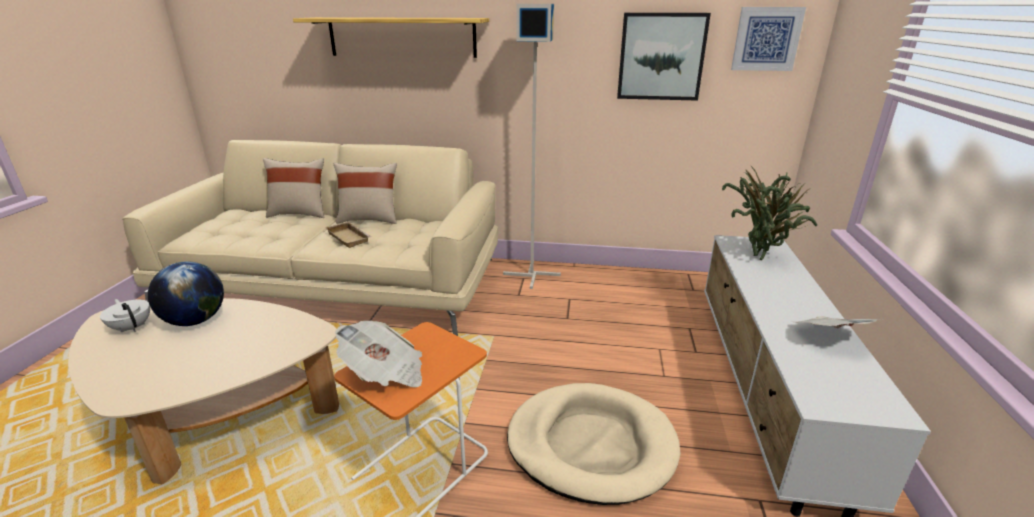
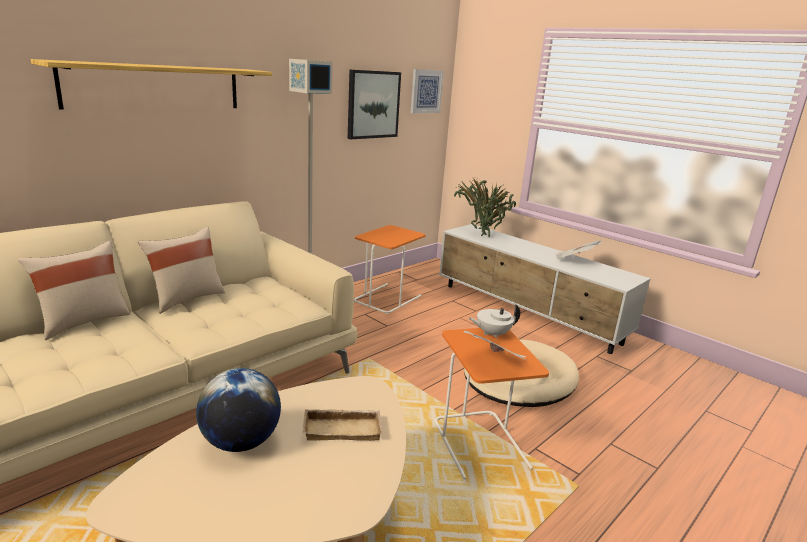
camera: 55 degrees left, 5 degrees down
(132, 327) = (187, 488): white teapot -> white teapot (492, 334)
(350, 238) = (216, 317): beige tray -> beige tray (343, 428)
(620, 294) = (387, 298): none -> orange side table

